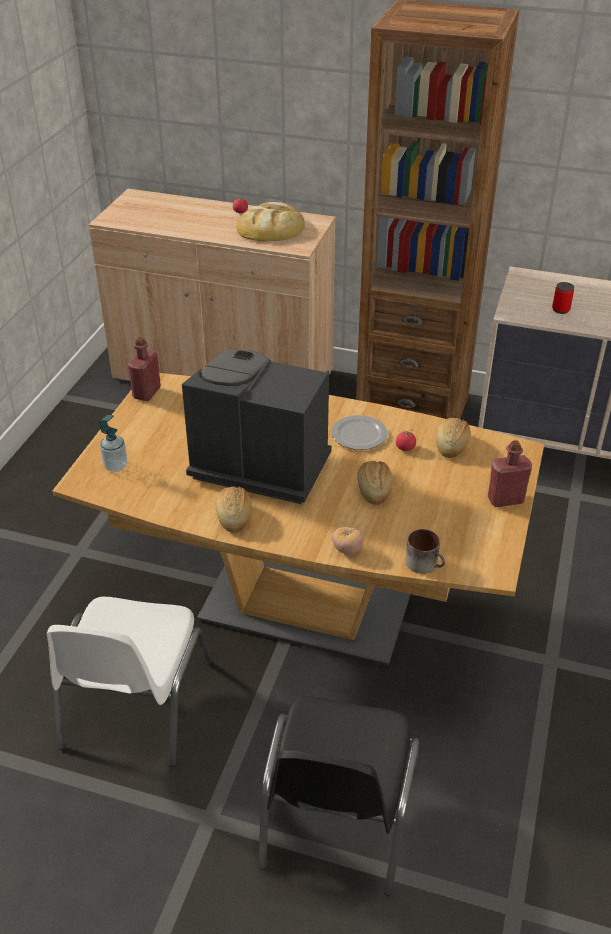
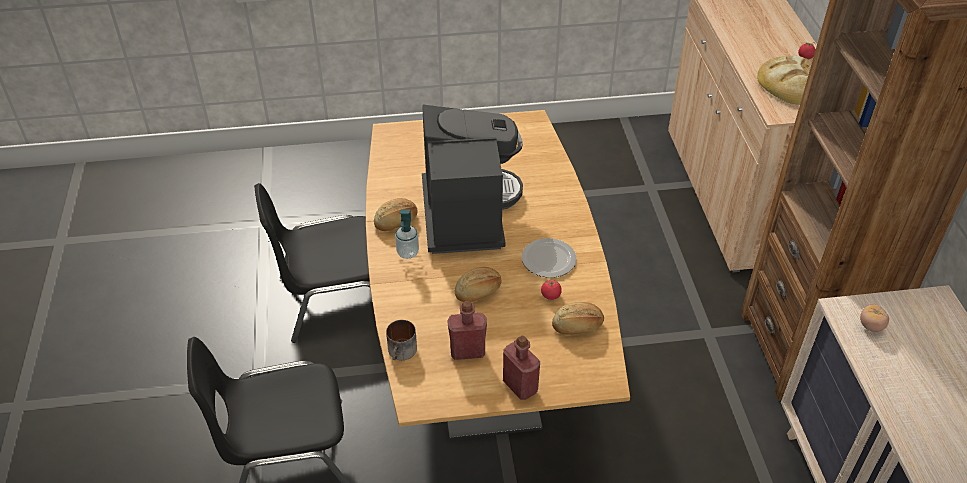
camera: 65 degrees right, 5 degrees up
(115, 466) = (417, 141): soap dispenser -> soap dispenser (408, 253)
(134, 706) = (334, 299): white chair -> black chair
(146, 393) = (515, 121): red bottle -> red bottle (467, 351)
(347, 549) = (393, 298): tomato -> tomato (871, 326)
(560, 309) = (893, 351): can -> none

